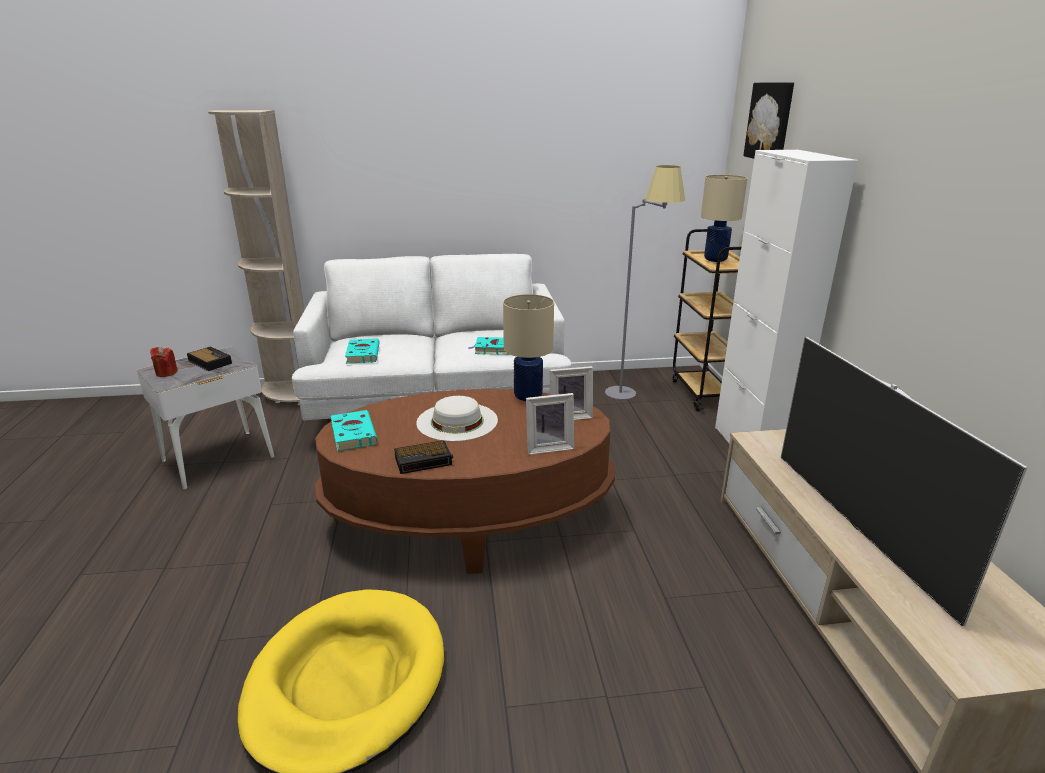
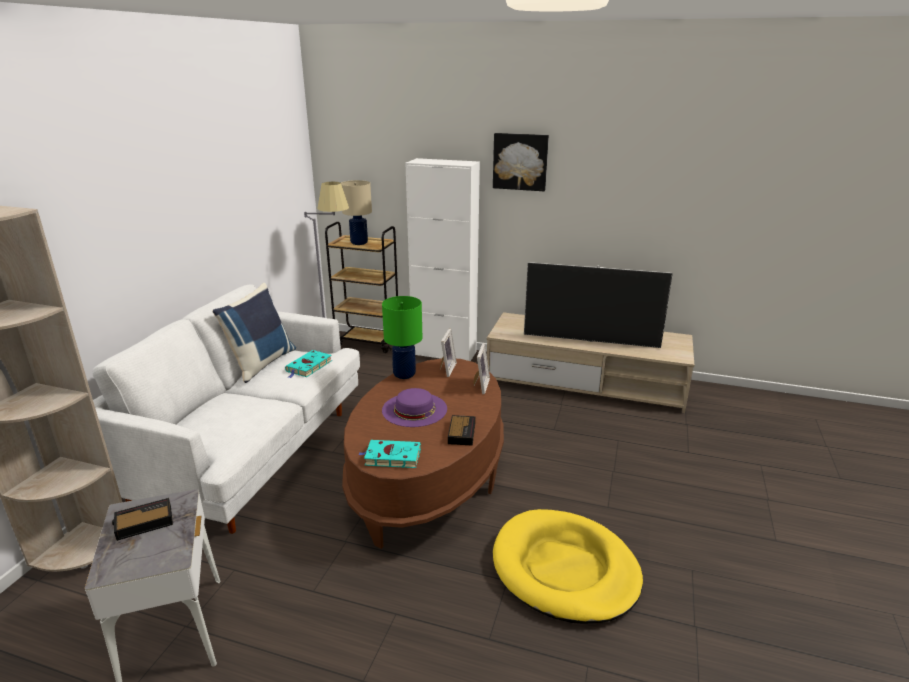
camera: 65 degrees left, 0 degrees up
(166, 373) = (135, 559): red candle -> none
(363, 353) = (231, 428): turquoise book -> none
(457, 421) = (414, 409): white hat -> purple hat
(485, 331) = (261, 363): none -> blue pillow
(527, 397) = (404, 376): beige table lamp -> green table lamp
(770, 122) = (369, 140): picture -> picture (520, 161)

